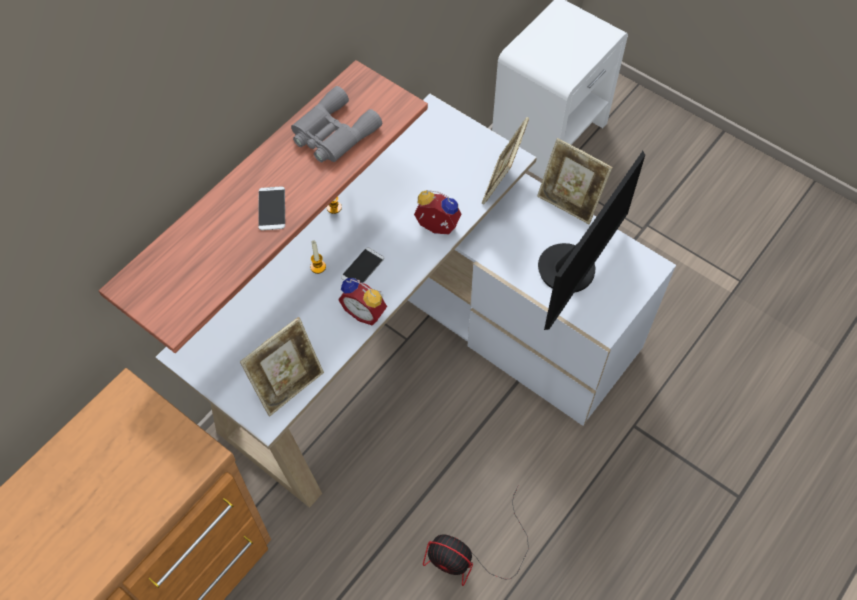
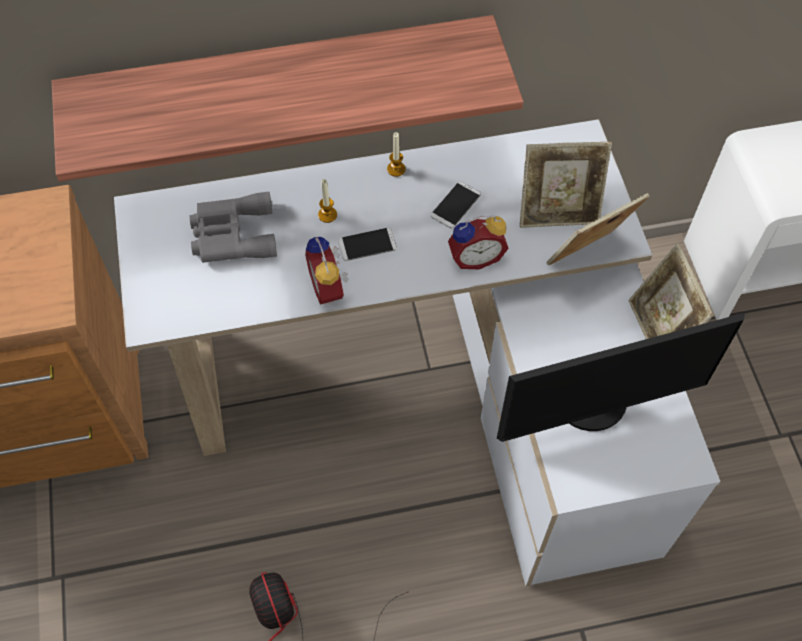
camera: 40 degrees right, 0 degrees up
(272, 209) = (268, 106): phone -> phone (455, 205)
(288, 385) = (196, 305): picture frame -> picture frame (558, 213)
(332, 134) = (396, 72): grey binoculars -> grey binoculars (231, 235)
(436, 229) = (475, 256): alarm clock -> alarm clock turned 105 degrees clockwise

